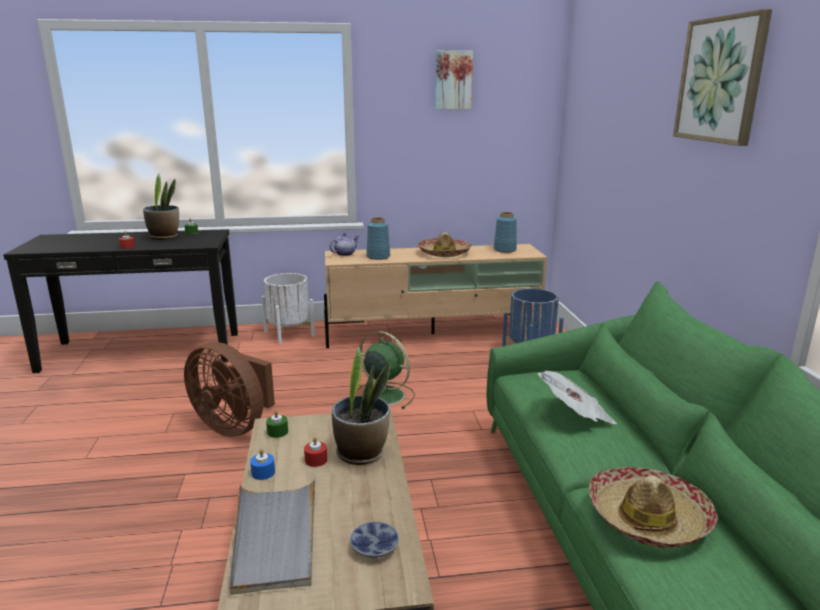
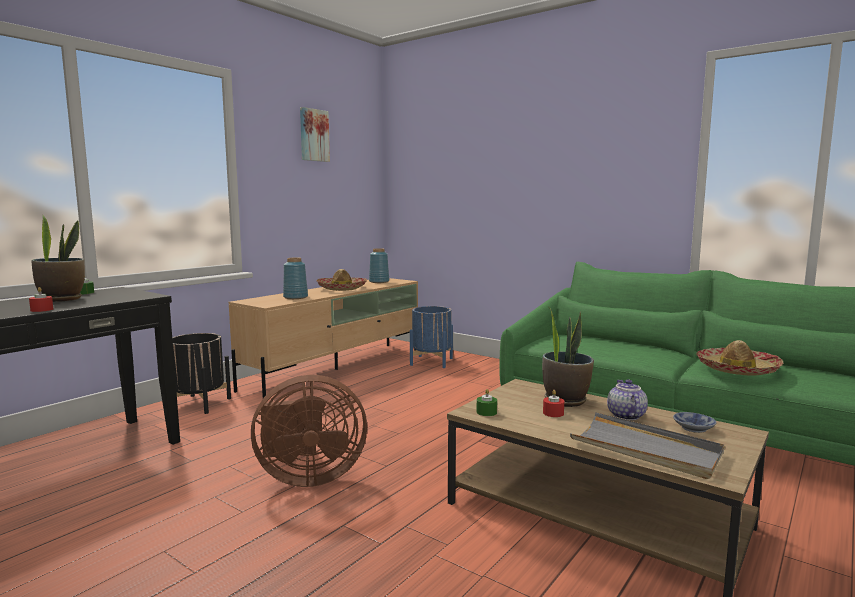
camera: 45 degrees left, 10 degrees down
(263, 472) = (545, 431): blue candle -> none
(289, 334) = (199, 404): white planter -> black planter
(345, 254) = (257, 300): teapot -> teapot (625, 415)
(382, 395) = (386, 413): green fan -> none
(575, 416) = (610, 348): newspaper -> none
(721, 80) = (586, 129): picture -> none

